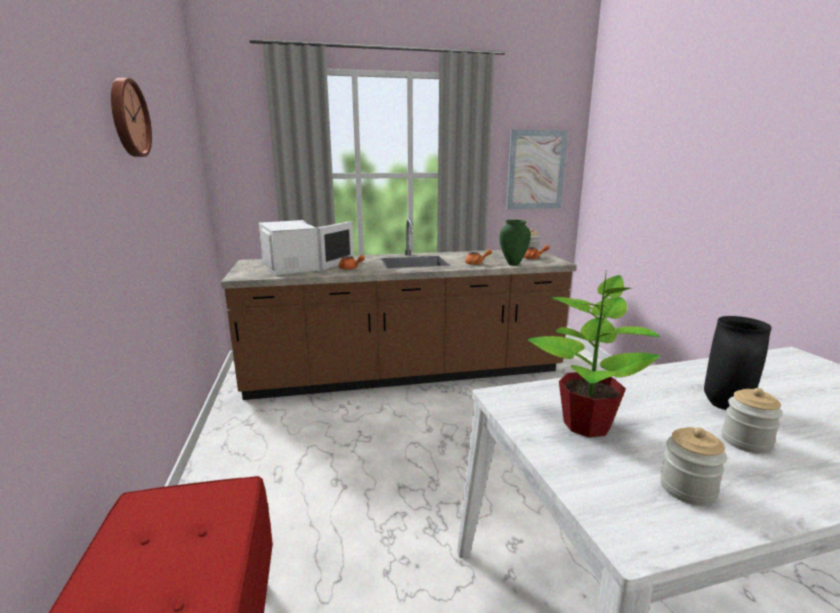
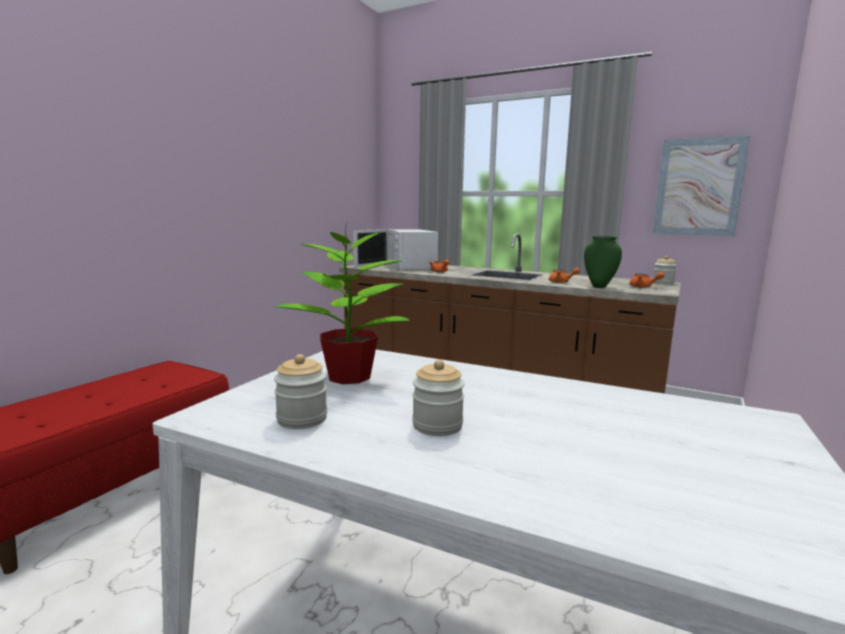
camera: 40 degrees right, 5 degrees down
(127, 118) = (264, 140): wall clock -> none
(295, 266) = (406, 266): white microwave -> white microwave turned 150 degrees clockwise
(724, 405) = (503, 408): black vase -> none

